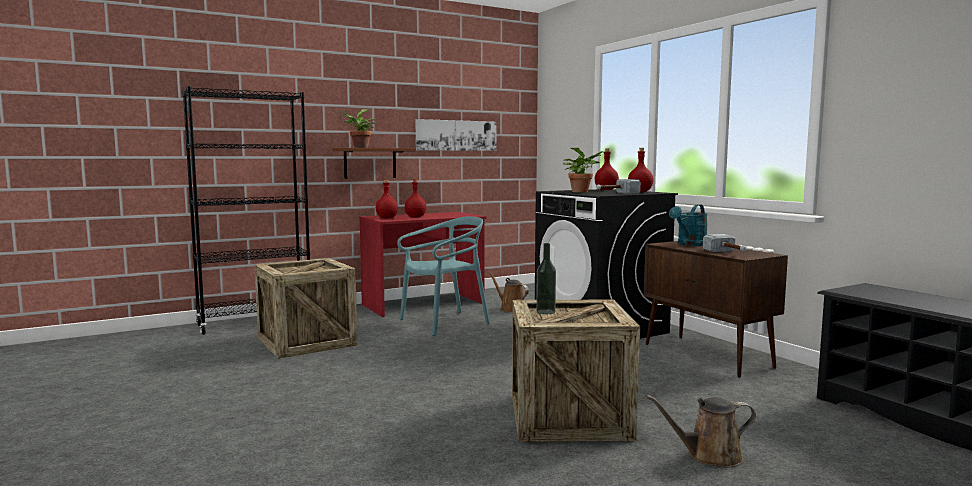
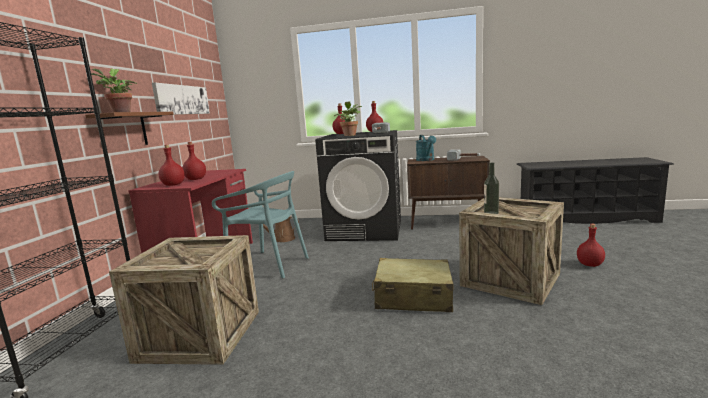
camera: 50 degrees left, 5 degrees up
(444, 322) = (268, 265): turquoise chair -> turquoise chair turned 105 degrees clockwise
(454, 384) = (413, 297): none -> beige suitcase
(709, 456) = (590, 264): brown watering can -> red bottle

